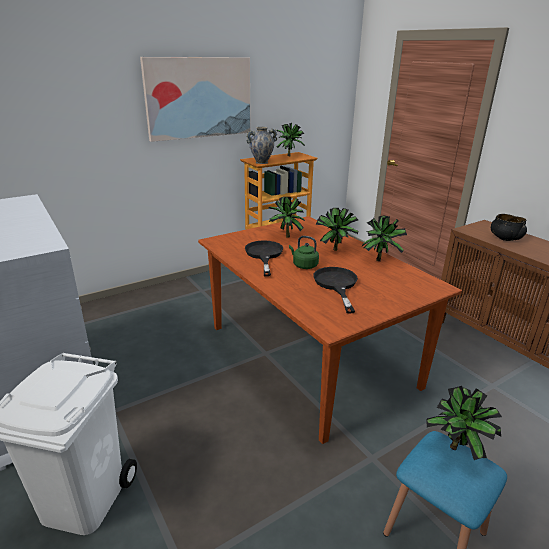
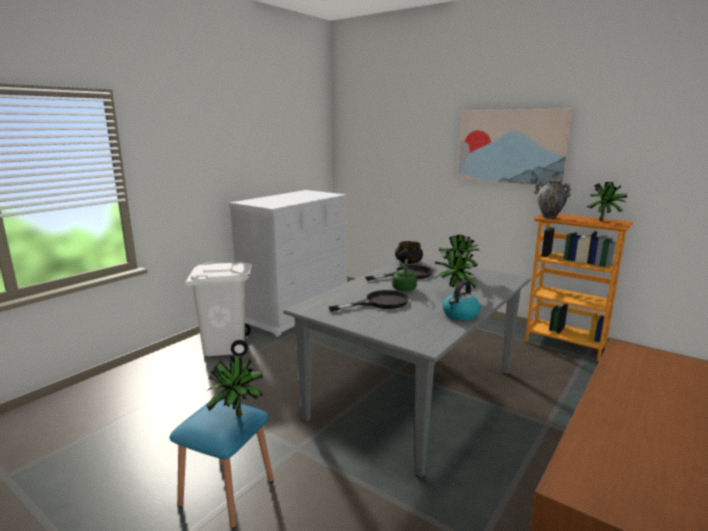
camera: 70 degrees right, 10 degrees down
(309, 355) = (413, 393): brown dining table -> grey dining table
(380, 260) = (460, 315): potted plant -> kettle
(505, 238) = (645, 377): black bowl -> black bowl (408, 262)

